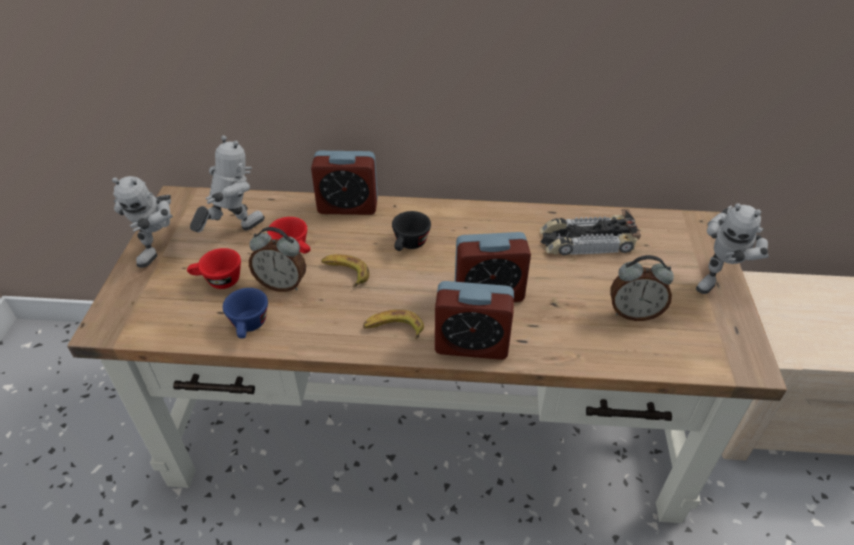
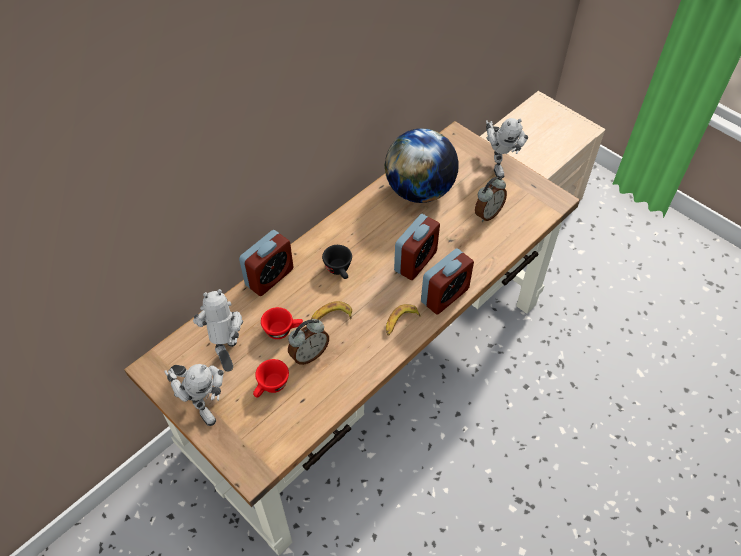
camera: 50 degrees left, 10 degrees up
(249, 327) = (330, 391): blue cup -> none
(586, 241) = (419, 191): toy car -> globe

